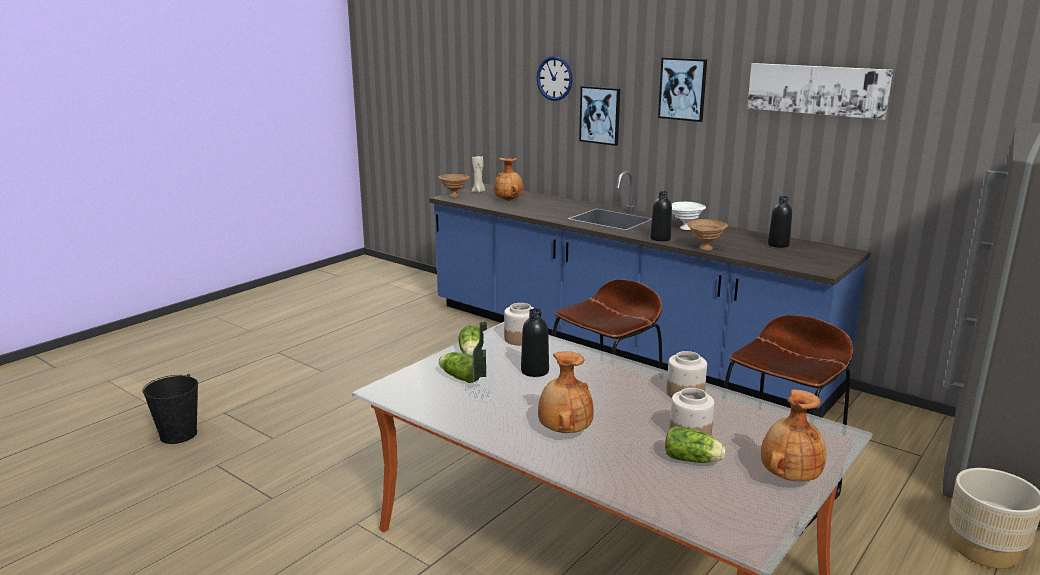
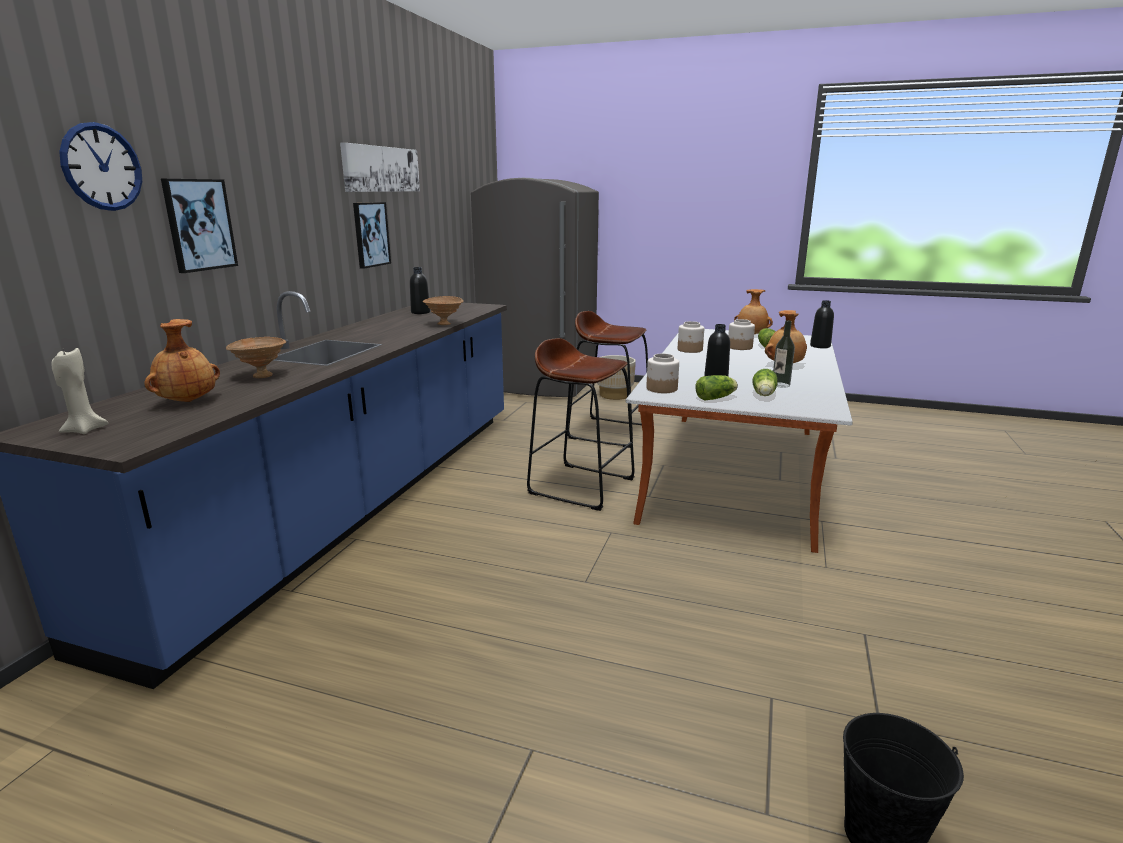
camera: 110 degrees left, 0 degrees up
(453, 196) = (117, 443): brown bowl -> brown bowl (261, 376)
(660, 238) = (415, 334): black bottle -> black bottle (820, 346)
(683, 89) = (289, 175): picture -> picture (370, 234)
(685, 228) = (369, 330): white bowl -> none

